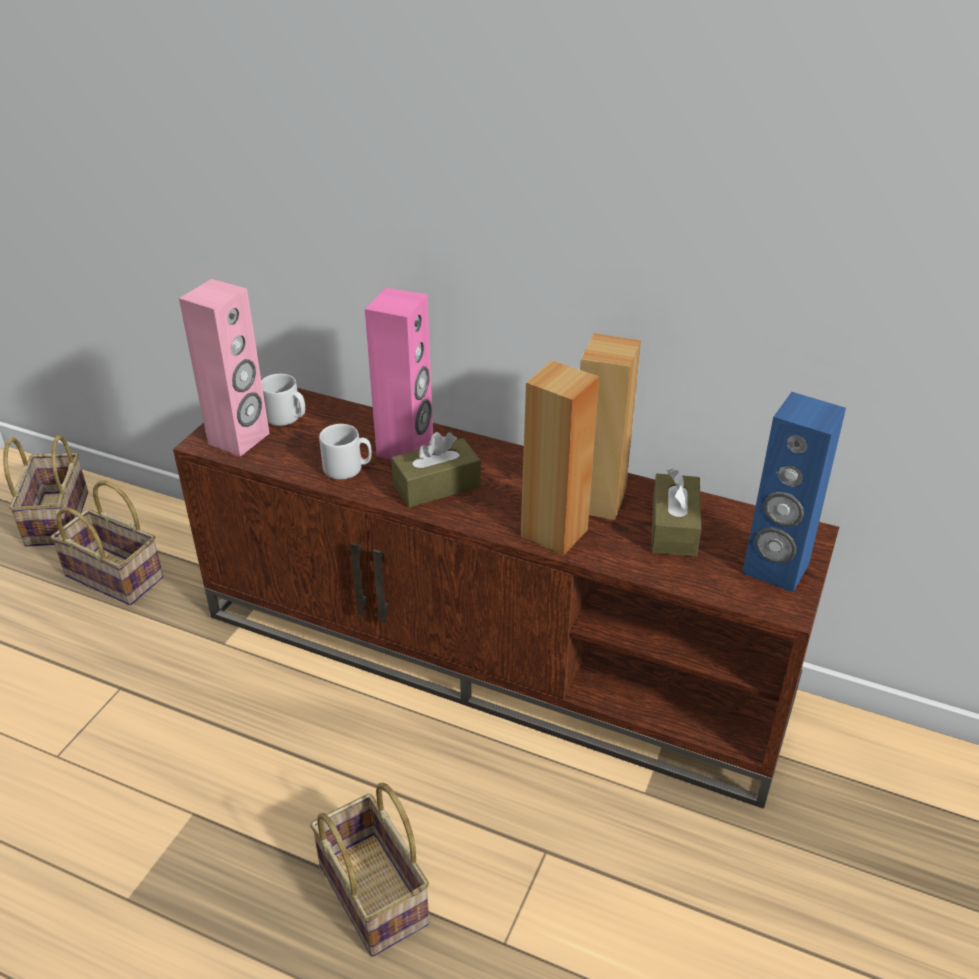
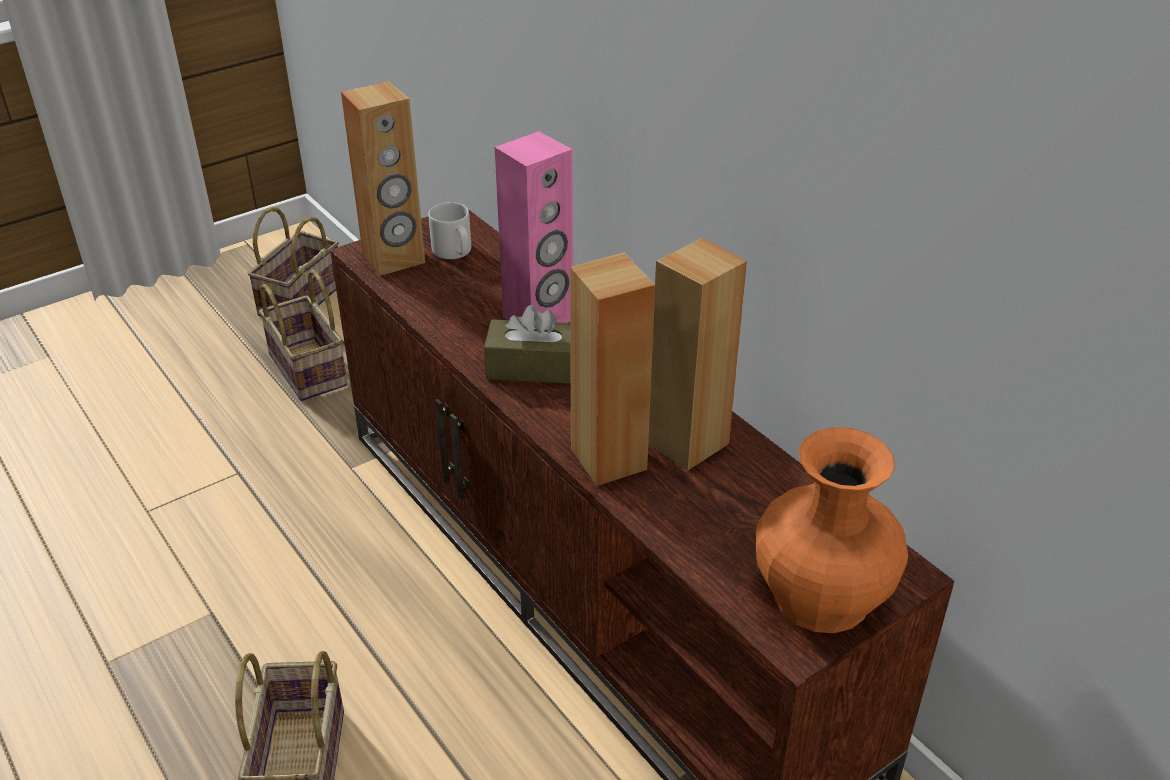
camera: 30 degrees right, 0 degrees up
(239, 439) = (394, 259): pink speaker -> brown speaker
(348, 468) = (465, 320): grey mug -> none
(674, 528) = (745, 504): brown tissue box -> none
(775, 569) = (823, 597): blue speaker -> orange vase

